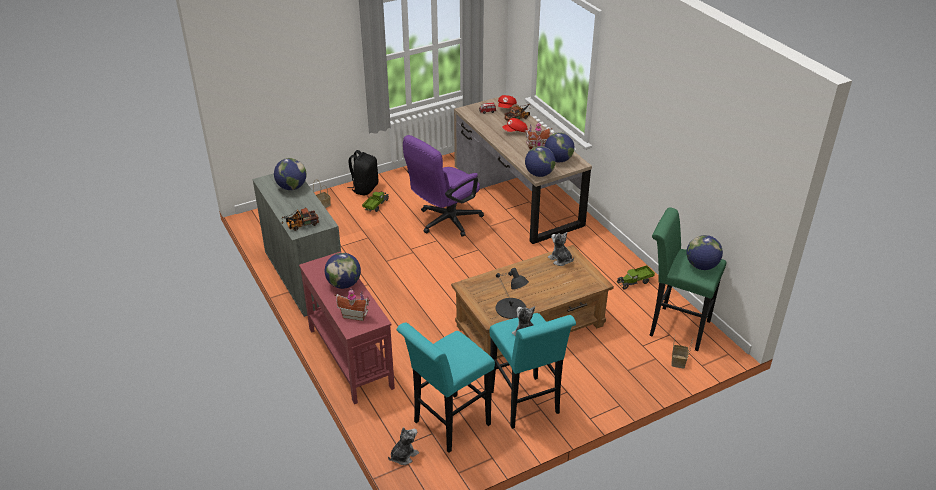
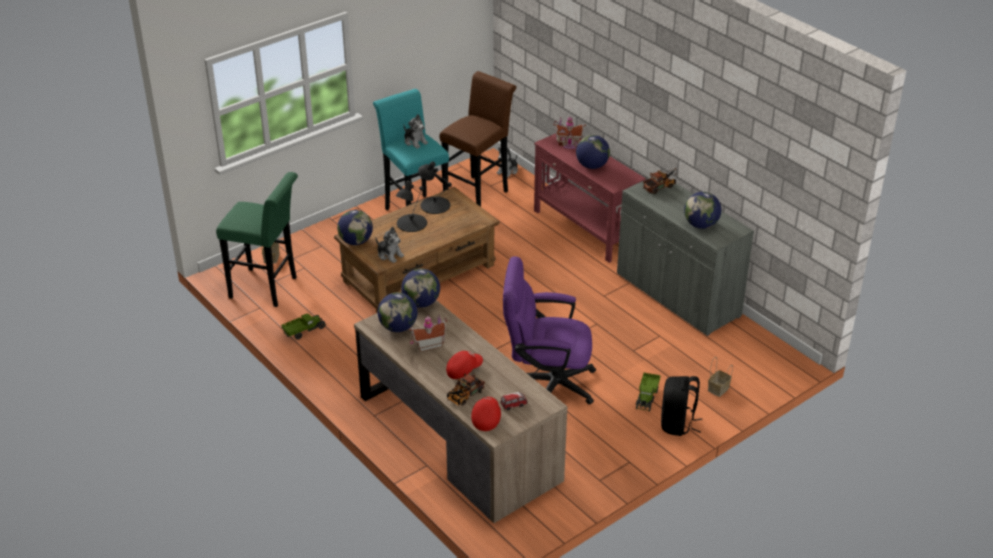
camera: 170 degrees right, 0 degrees up
(444, 222) = (546, 383): purple office chair -> purple office chair turned 120 degrees counterclockwise
(447, 425) = (479, 191): turquoise stool -> brown stool
(537, 290) = (411, 223): none -> black table lamp
(701, 266) = (245, 213): globe -> globe (356, 241)

